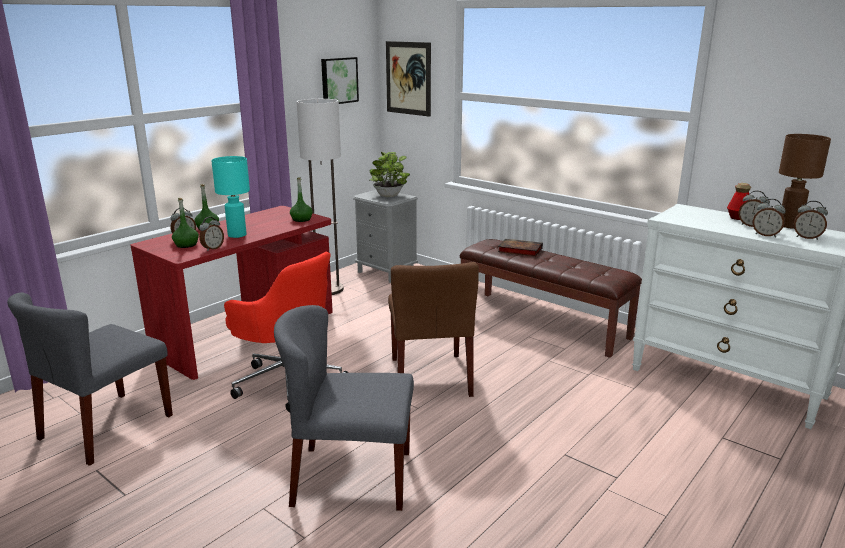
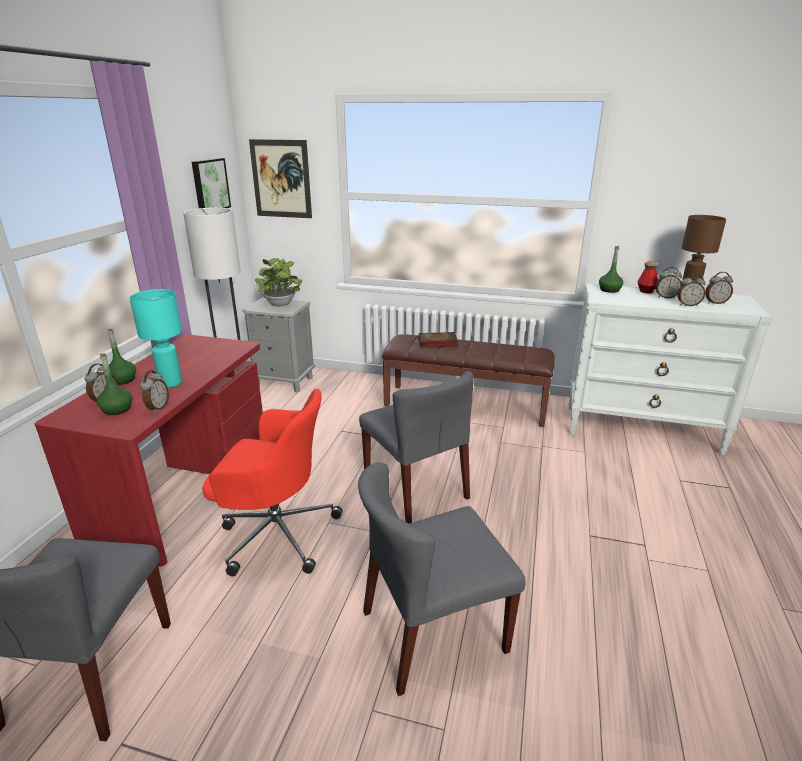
camera: 25 degrees left, 5 degrees up
(301, 219) = (227, 349): green bottle -> green bottle (609, 290)
(430, 377) = (416, 488): brown chair -> grey chair

